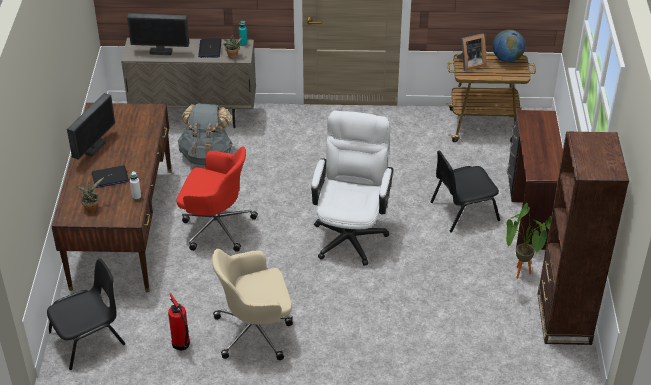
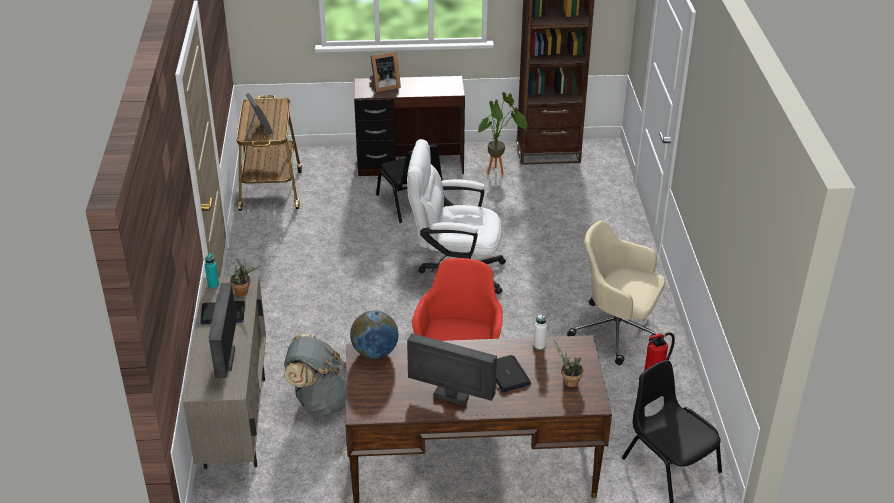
camera: 95 degrees left, 5 degrees down
(255, 331) = (617, 331): beige office chair -> beige office chair turned 135 degrees clockwise
(507, 59) = (250, 109): globe -> globe (375, 352)
(541, 128) = (384, 86): none -> picture frame

